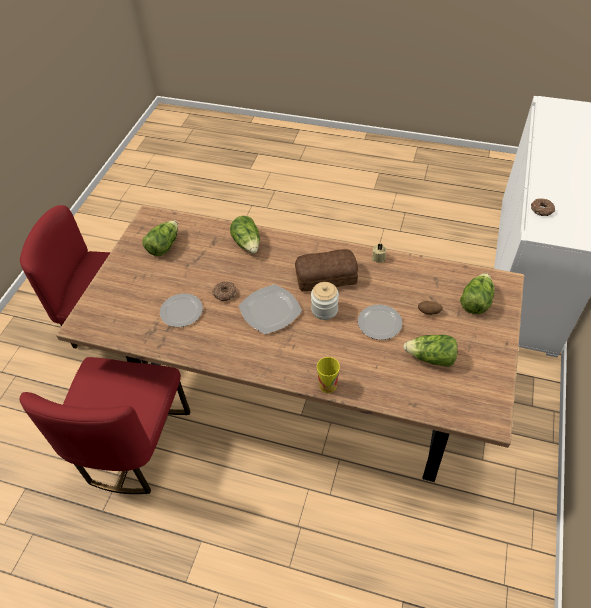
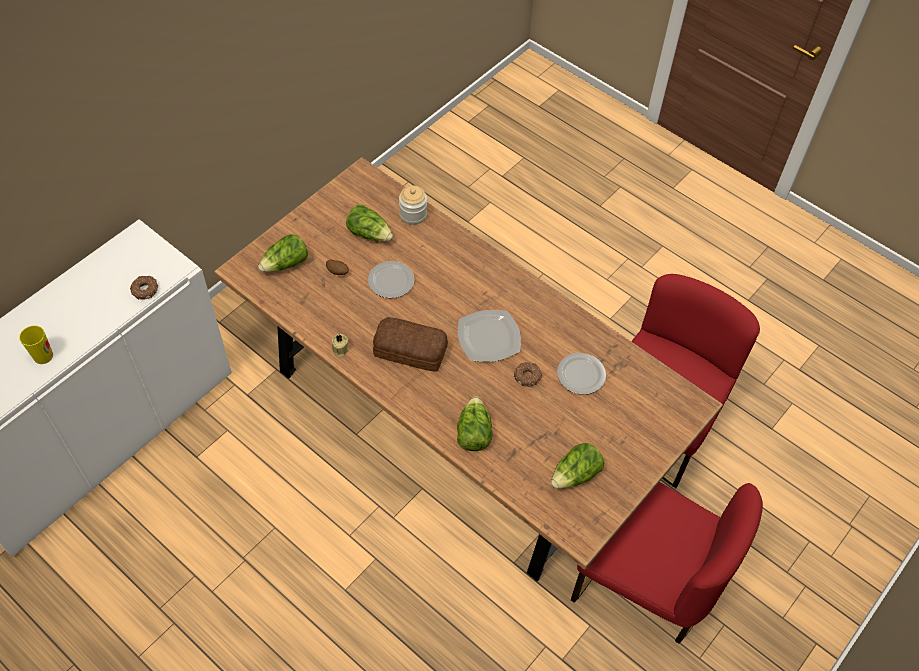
camera: 160 degrees left, 5 degrees up
(324, 310) = (434, 315): jar -> jar (413, 214)
(328, 385) = (473, 248): cup -> cup (43, 356)

